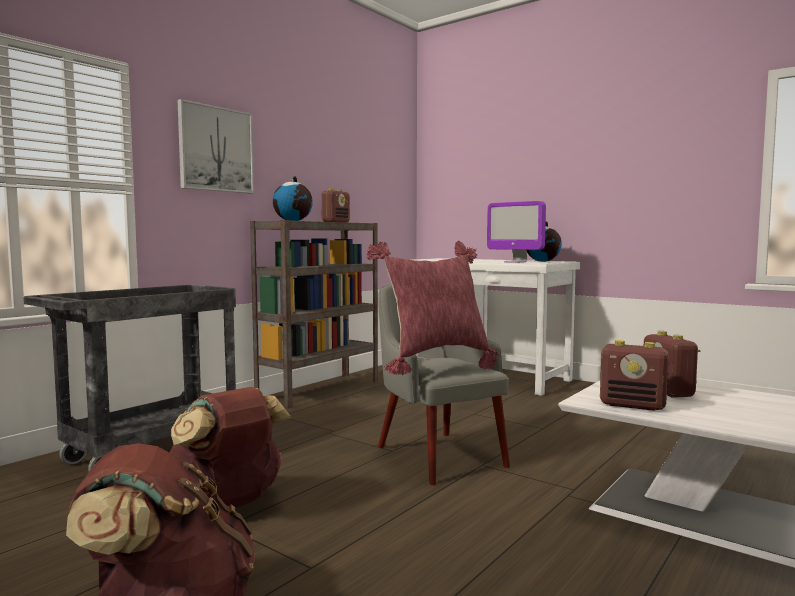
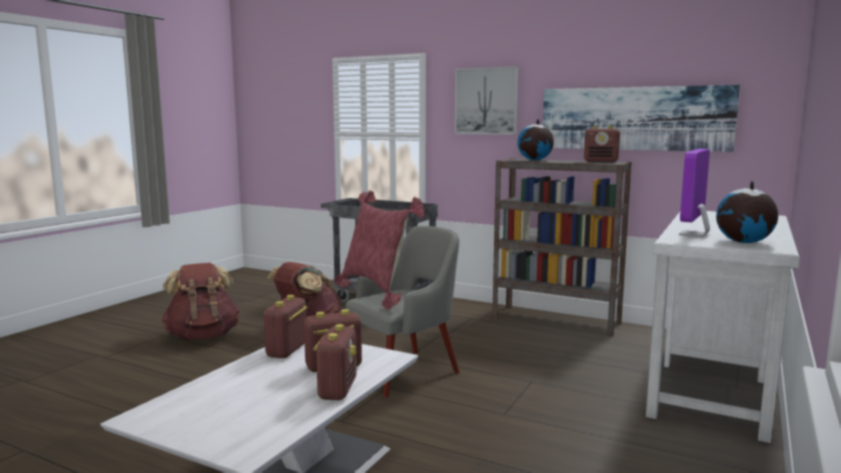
camera: 80 degrees right, 5 degrees up
(340, 184) = (633, 118): none -> picture
(722, 391) = (337, 389): none -> radio

